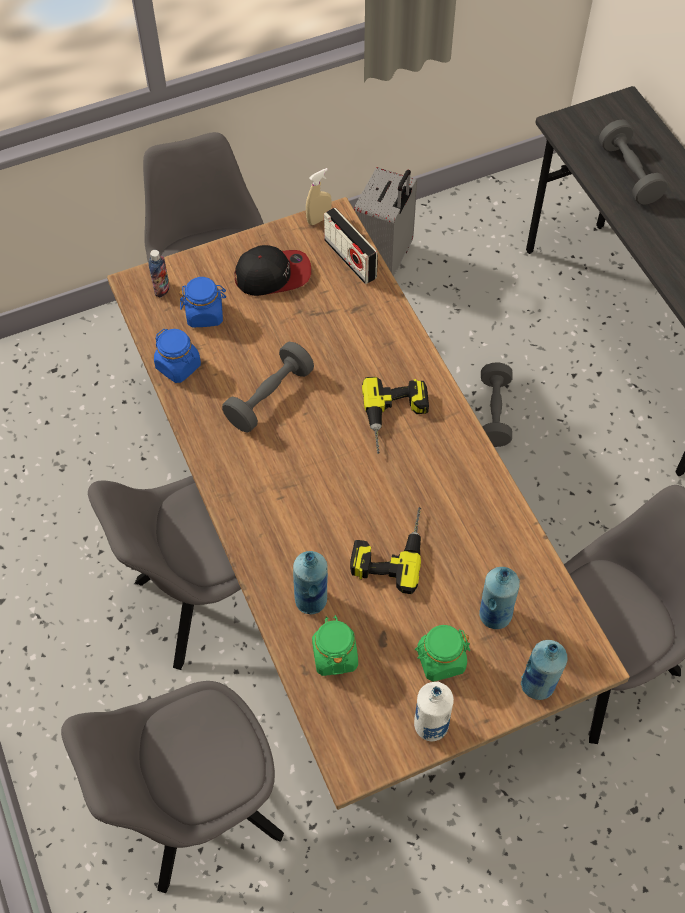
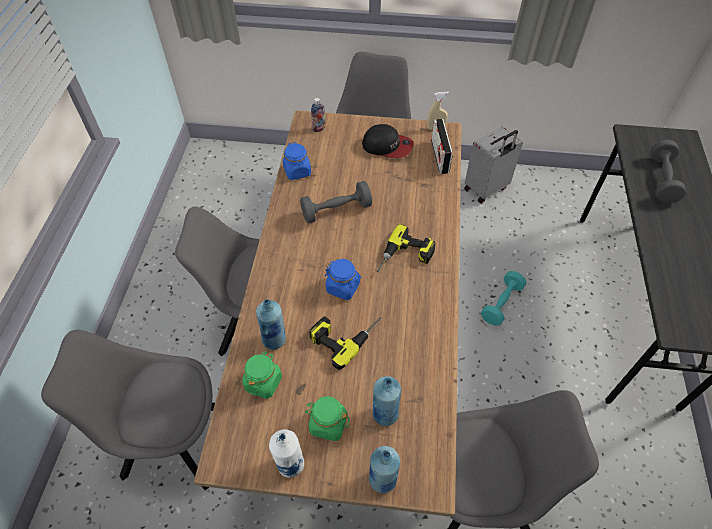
camera: 30 degrees right, 5 degrees down
(205, 314) = (333, 151): blue jar -> blue jar (343, 287)
(494, 413) = (501, 303): grey dumbbell -> turquoise dumbbell

